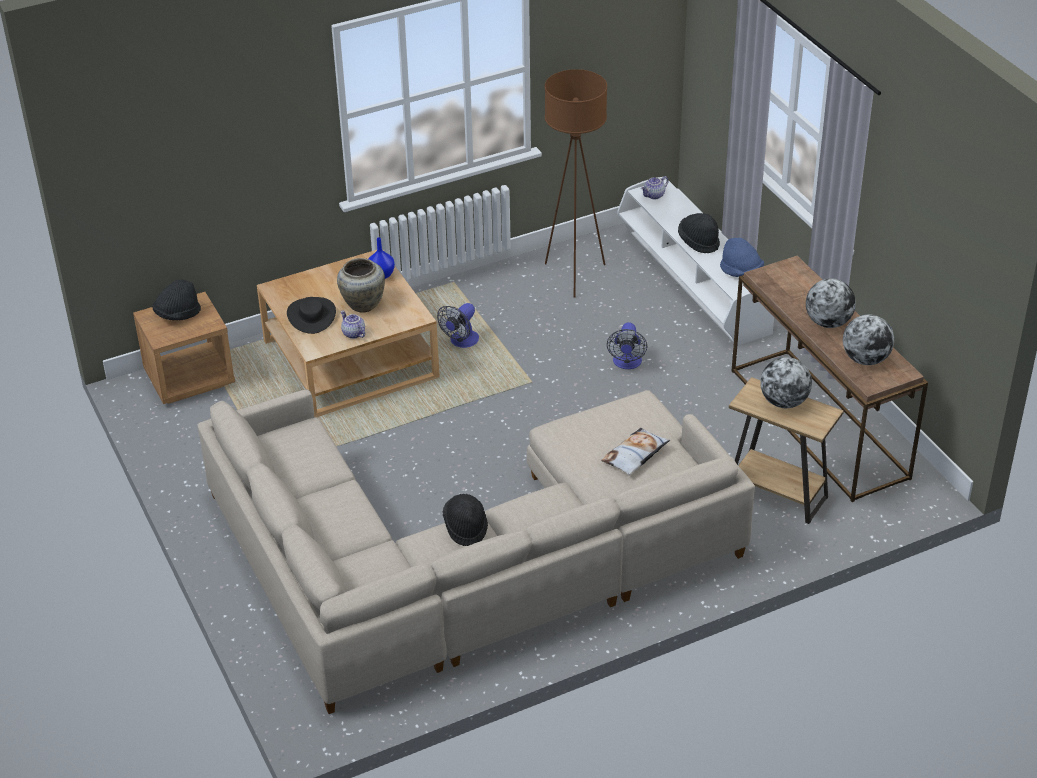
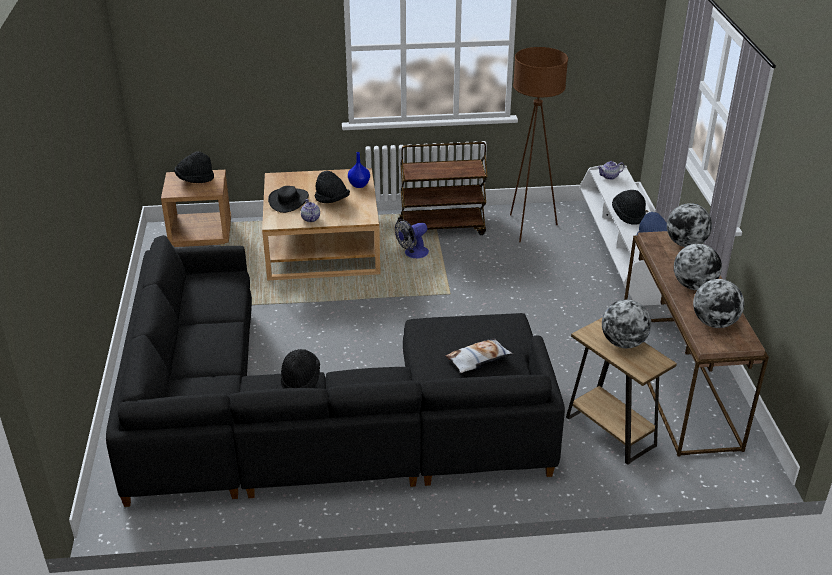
camera: 20 degrees right, 5 degrees down
(362, 303) = (332, 200): beige vase -> black hat
(469, 561) = (316, 416): beige sofa -> black sofa
(476, 299) = (442, 228): none -> brown cart
(627, 363) = (535, 298): fan -> none
(798, 274) = (685, 243): none -> globe

